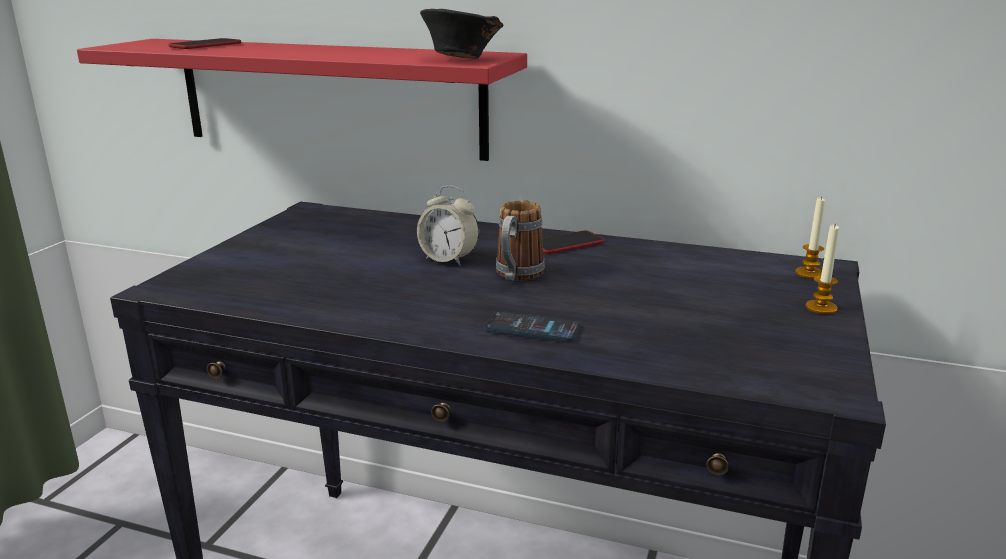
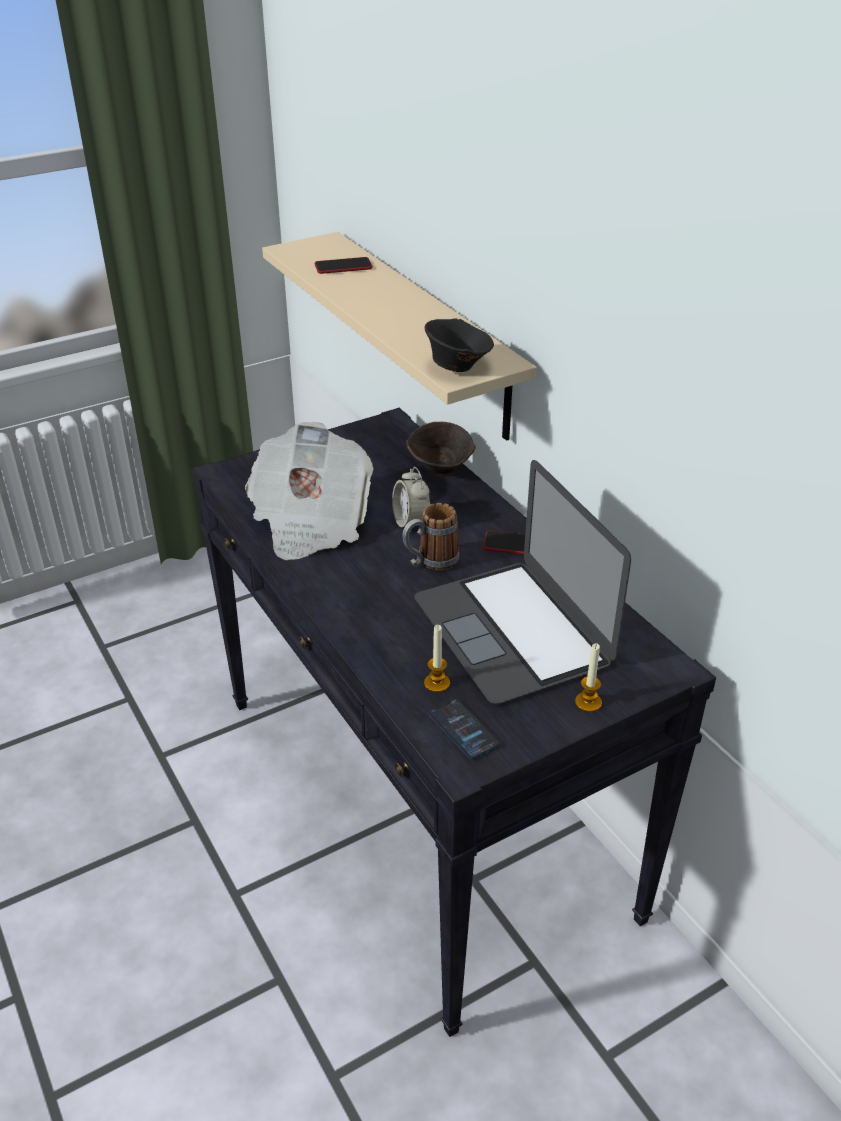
camera: 40 degrees right, 15 degrees up
(329, 97) = (425, 333): red shelf -> beige shelf
(339, 289) = (310, 521): none -> newspaper
(412, 222) = (441, 469): none -> brown bowl
(532, 328) = (371, 615): phone -> phone (463, 729)
(673, 290) = (512, 630): none -> laptop
(809, 273) = (645, 668): candle -> candle (437, 683)

